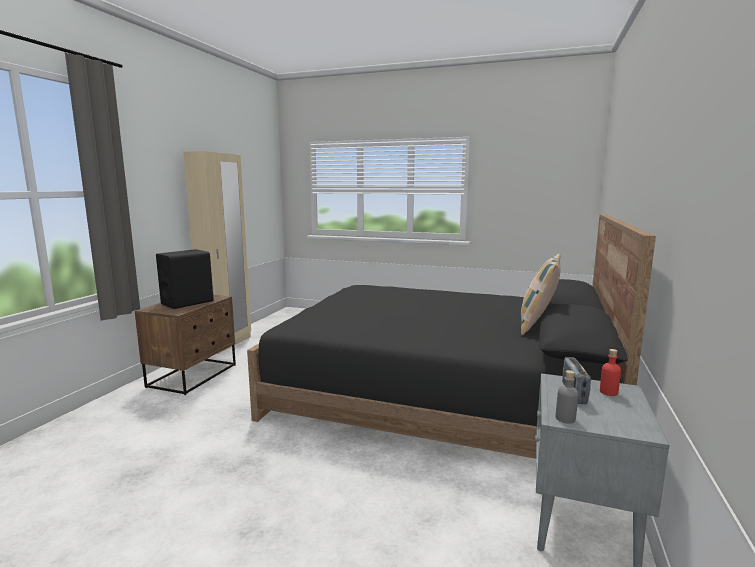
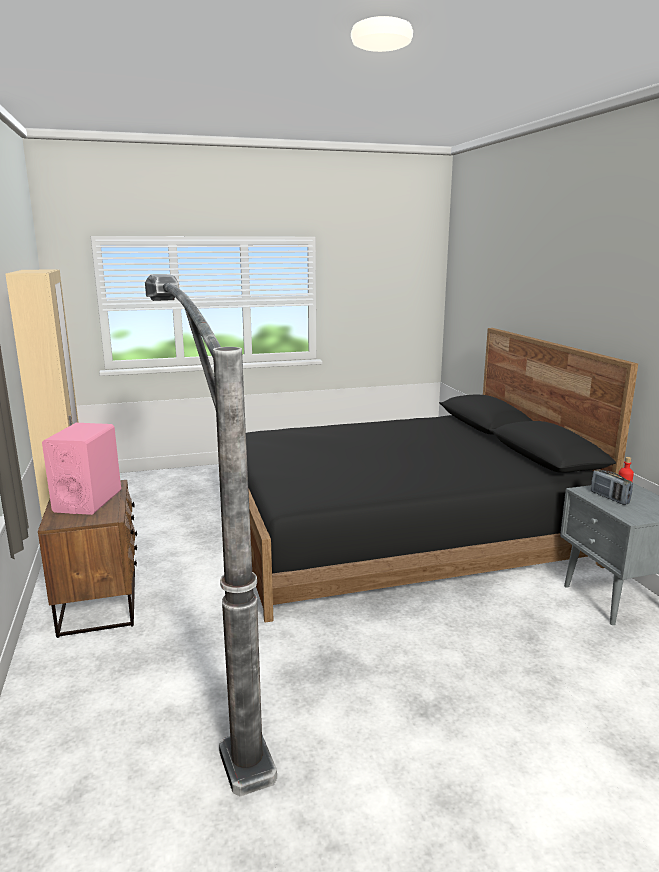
camera: 35 degrees left, 5 degrees up
(180, 435) = (210, 667): none -> floor lamp
(187, 302) = (88, 501): black speaker -> pink speaker
(537, 326) = (496, 446): pillow -> none
(565, 418) = (635, 517): grey bottle -> none

